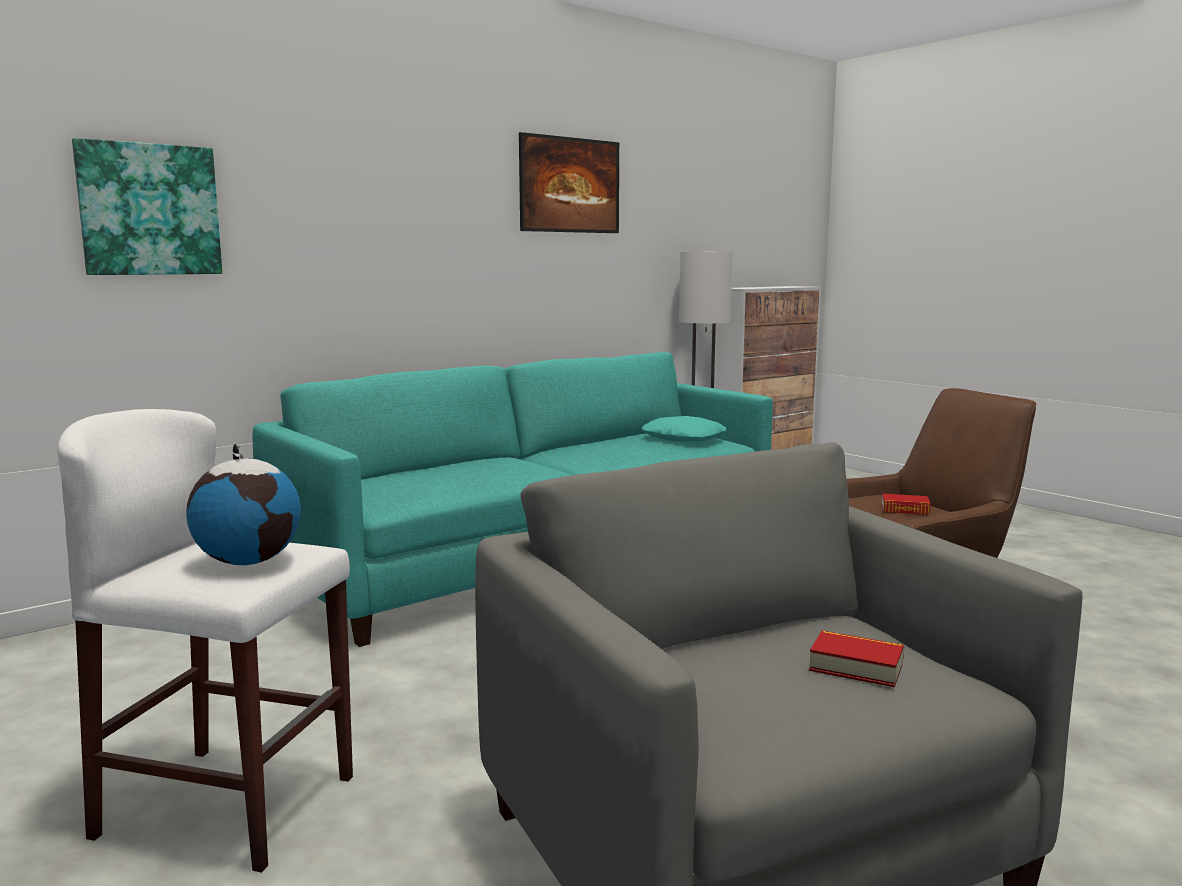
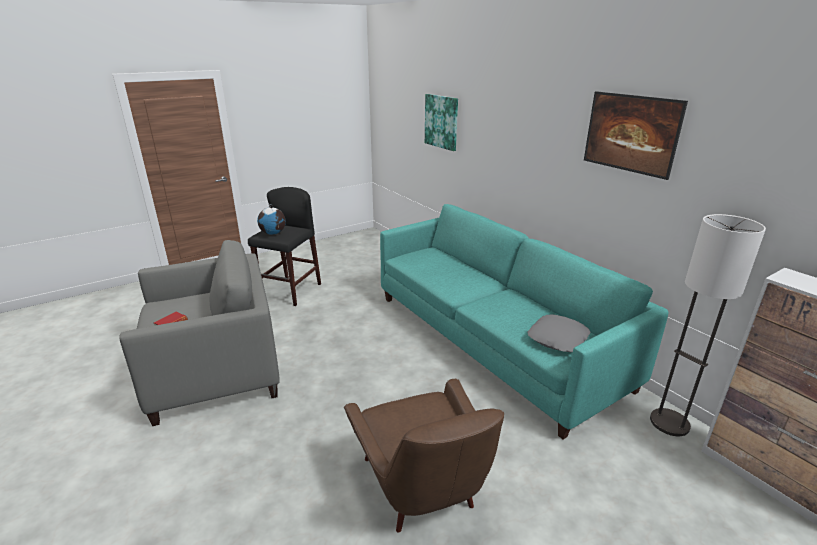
camera: 95 degrees right, 15 degrees up
(228, 806) = (290, 291): white stool -> black stool
(684, 438) = (558, 339): turquoise pillow -> grey pillow
(905, 510) = (407, 427): book -> none

